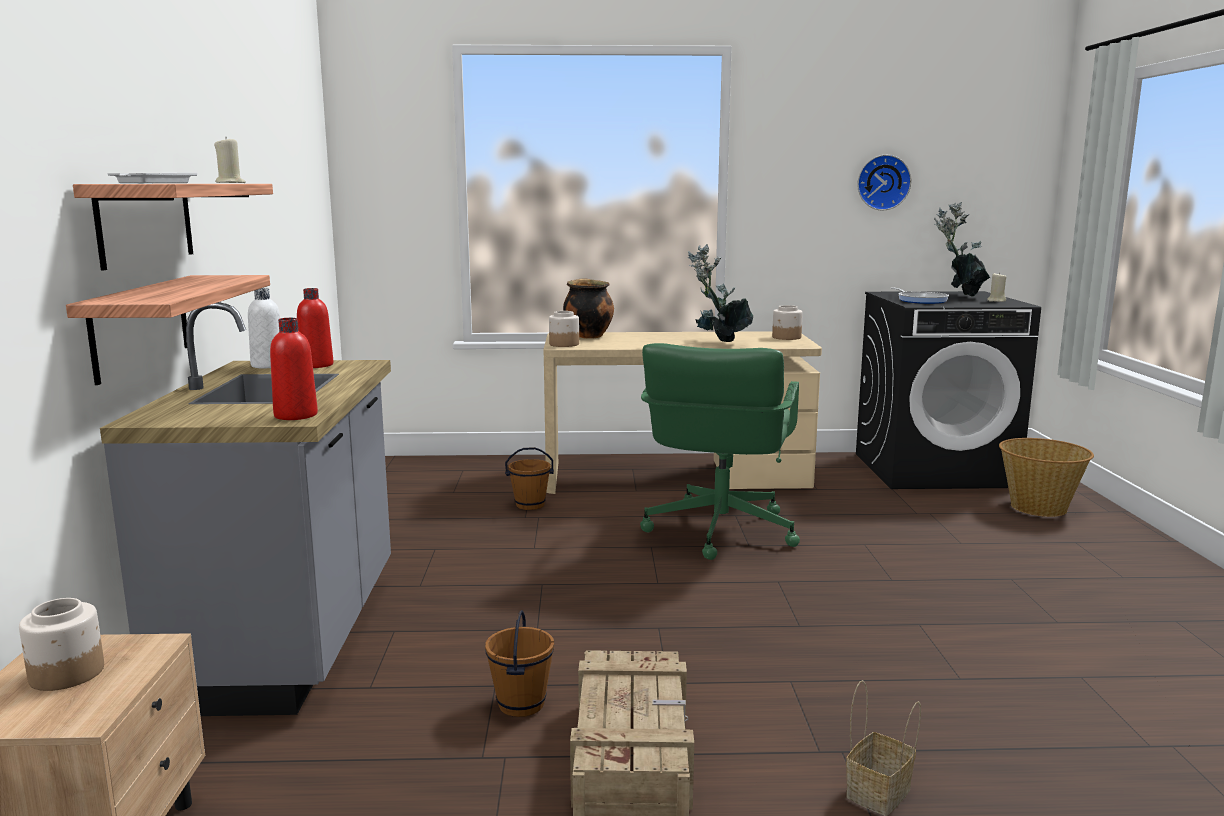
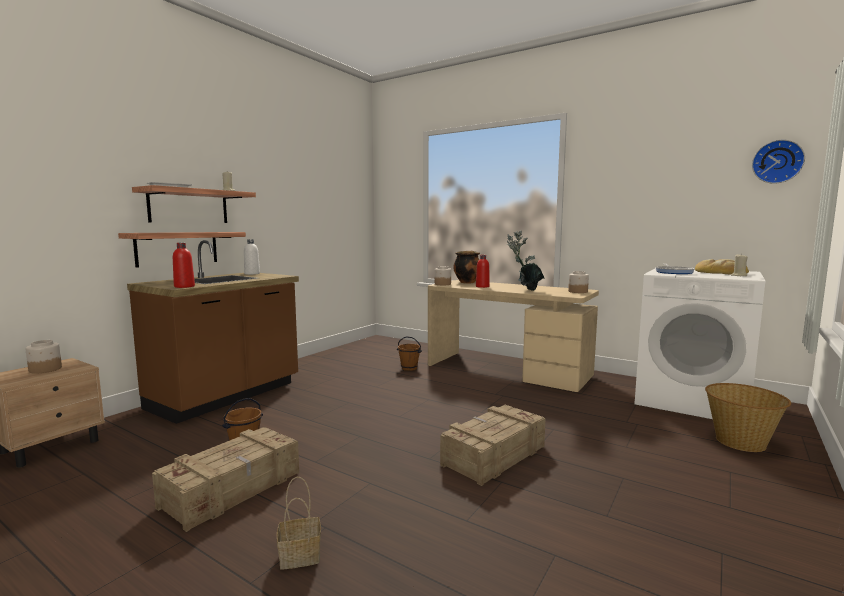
camera: 35 degrees right, 5 degrees down
(291, 638) = (226, 396): grey counter -> brown counter
(316, 365) = (266, 275): red bottle -> red bottle (482, 286)
(718, 531) = (477, 401): green office chair -> none
(859, 597) = (493, 455): none -> crate
(882, 182) = (671, 191): wall clock -> wall clock (777, 162)
(934, 470) = (692, 400): black washing machine -> white washing machine
(960, 296) = (720, 272): potted plant -> bread

